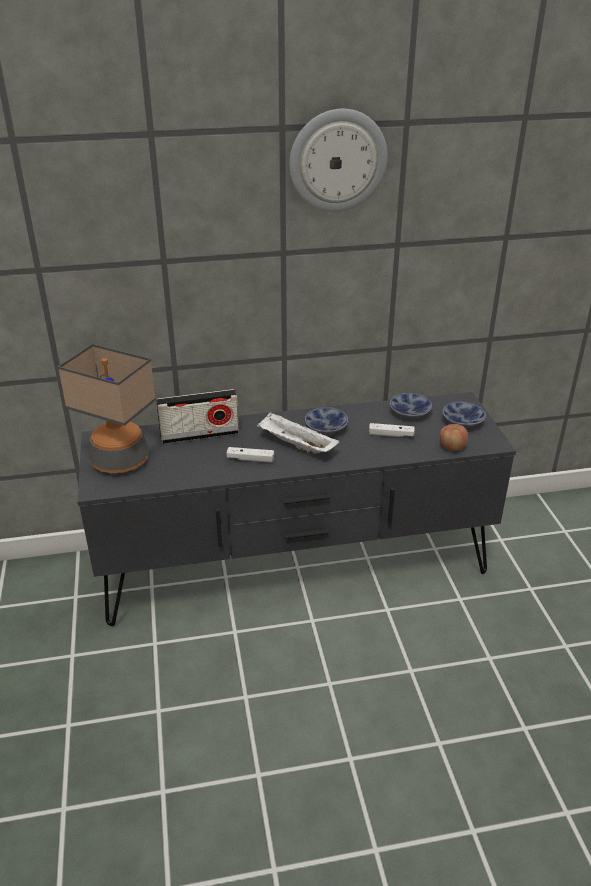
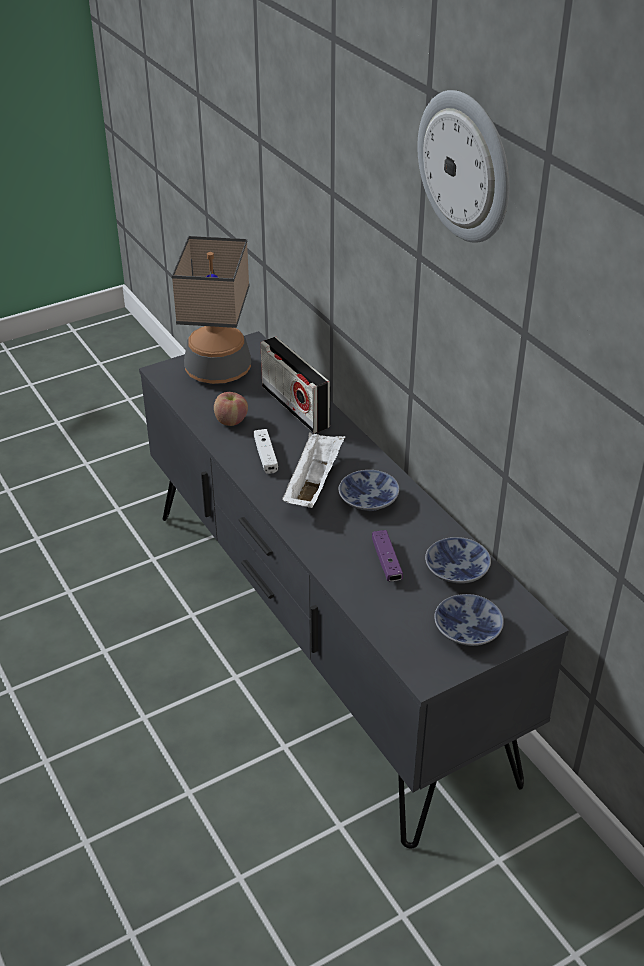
camera: 70 degrees right, 5 degrees up
(391, 435) = (386, 562): white game controller -> purple game controller
(452, 447) = (390, 628): apple -> apple (231, 421)

